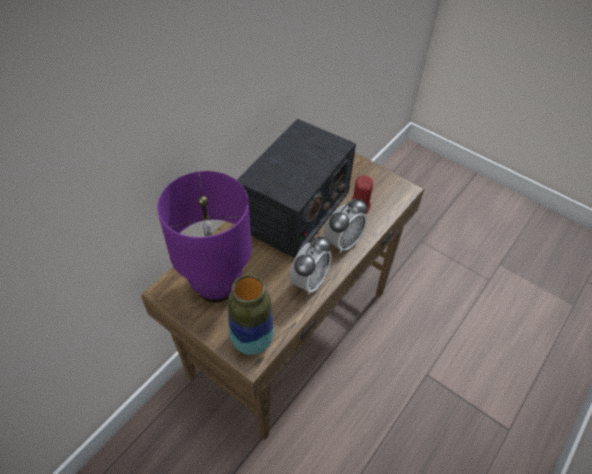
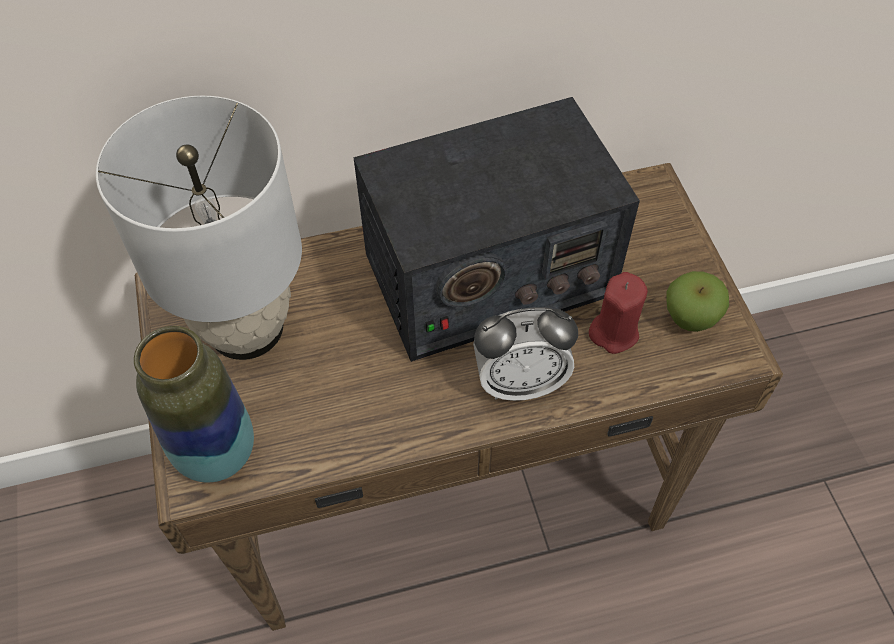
camera: 40 degrees right, 5 degrees up
(216, 286) = (246, 329): purple table lamp -> white table lamp
(309, 281) = (395, 415): alarm clock -> none
(380, 187) = (690, 319): none -> apple

